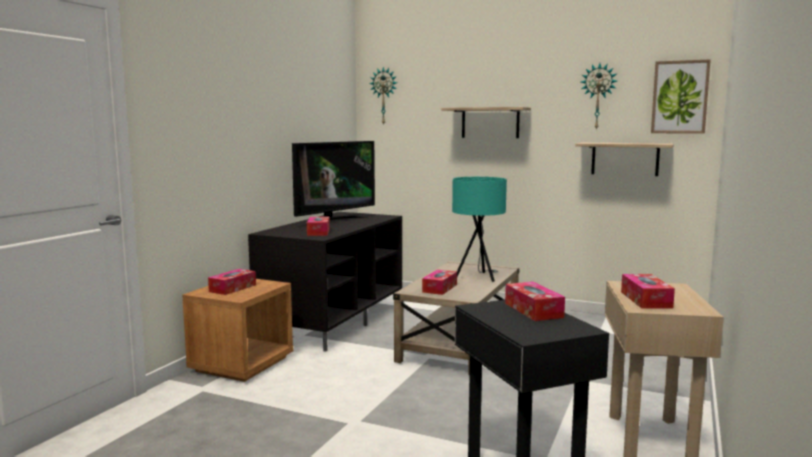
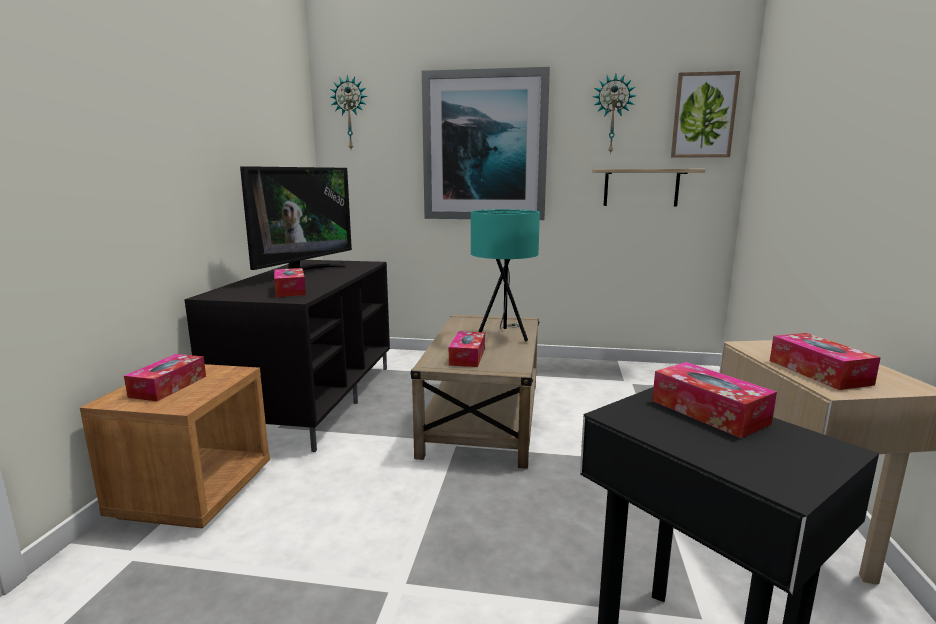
camera: 15 degrees left, 5 degrees up
(490, 123) = (485, 147): shelf -> picture

